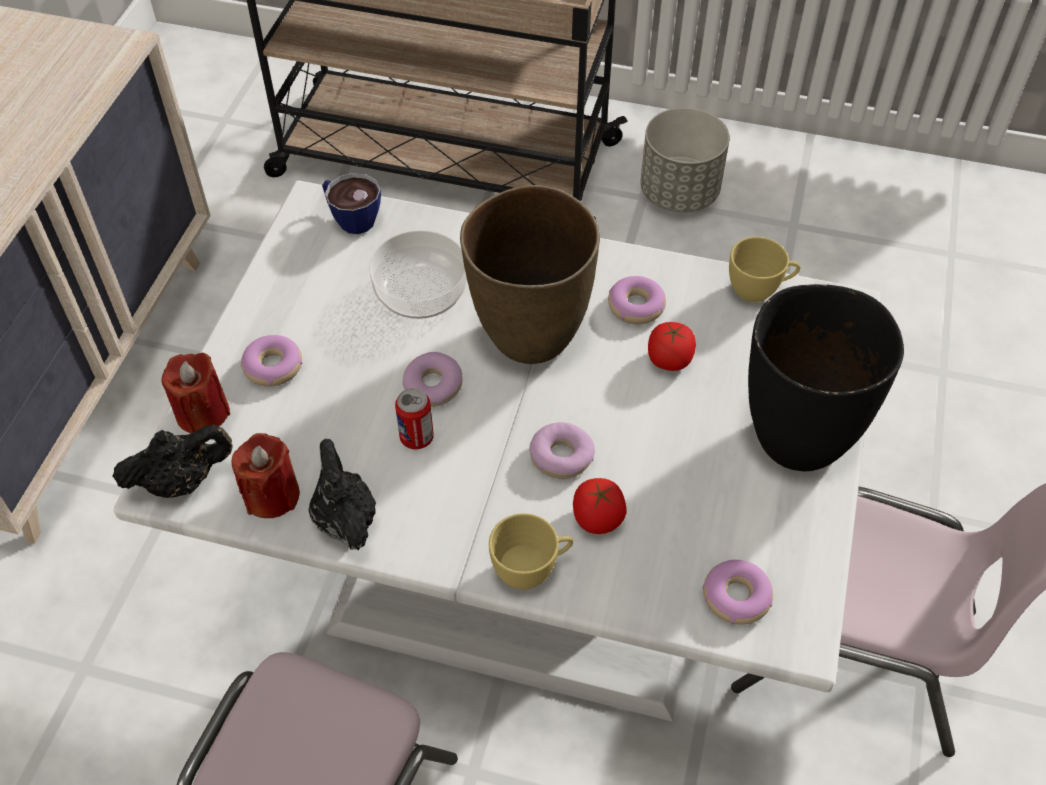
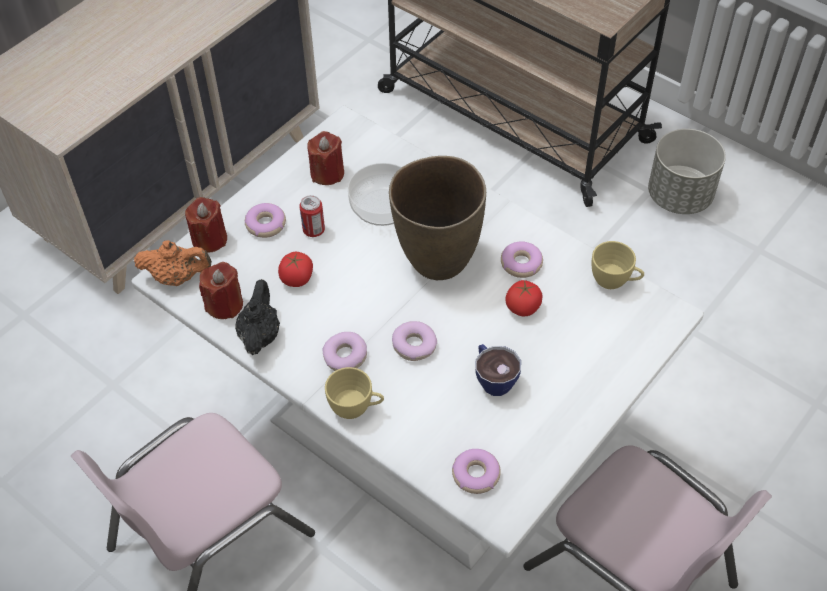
camera: 25 degrees right, 0 degrees up
(182, 481) = (177, 277): black teapot -> orange teapot
(322, 273) = (327, 173): none -> red candle
(351, 218) = (364, 142): cup -> cup (493, 378)
(416, 438) = (330, 300): can -> can (313, 230)
(433, 386) = (357, 271): donut -> donut (345, 356)
(597, 518) = (415, 392): tomato -> tomato (297, 278)
(796, 437) = (579, 389): black vase -> none

